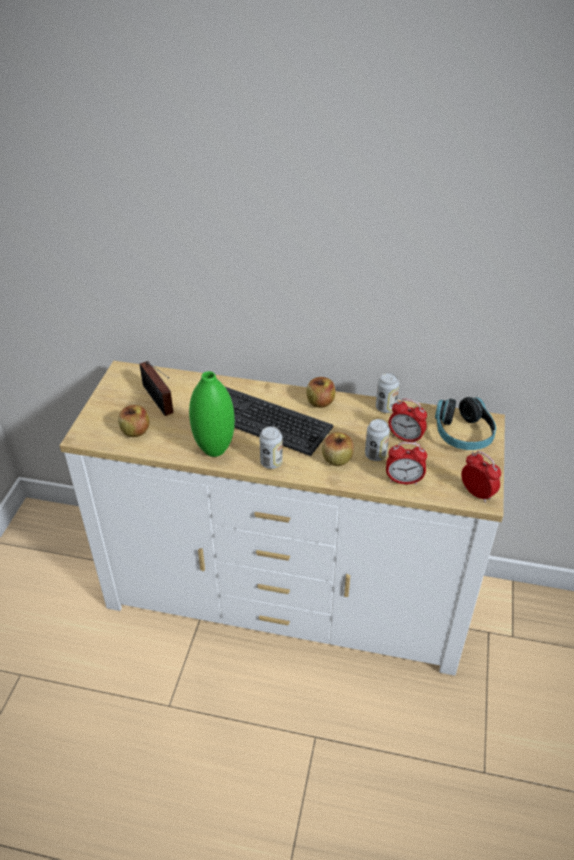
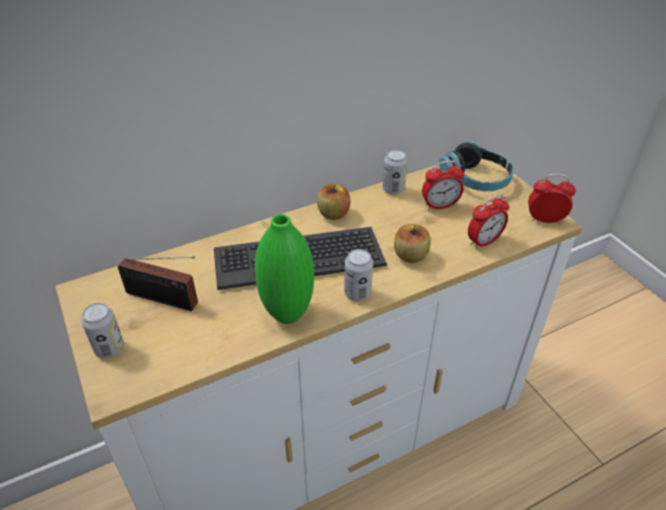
camera: 40 degrees left, 0 degrees up
(135, 431) = (175, 347): apple -> none
(375, 455) = (436, 233): can -> can (109, 349)

